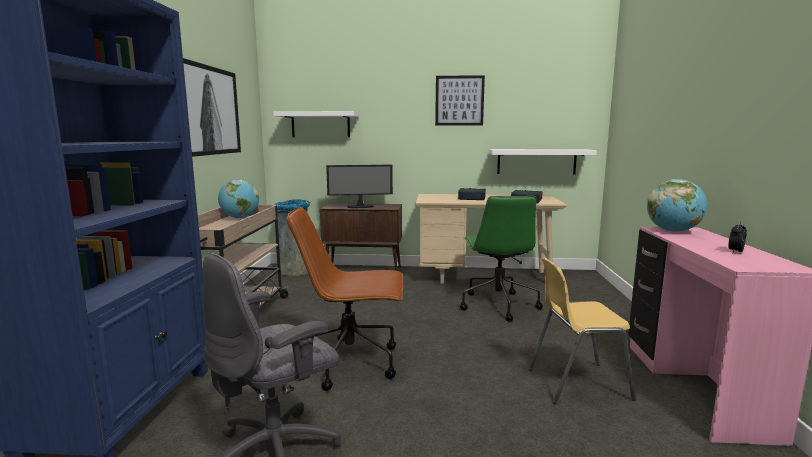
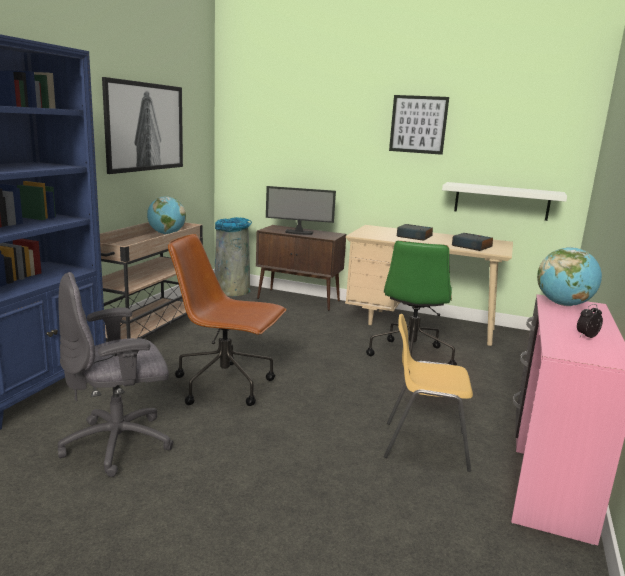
camera: 15 degrees right, 5 degrees up
(320, 125) = (270, 141): white shelf -> none

